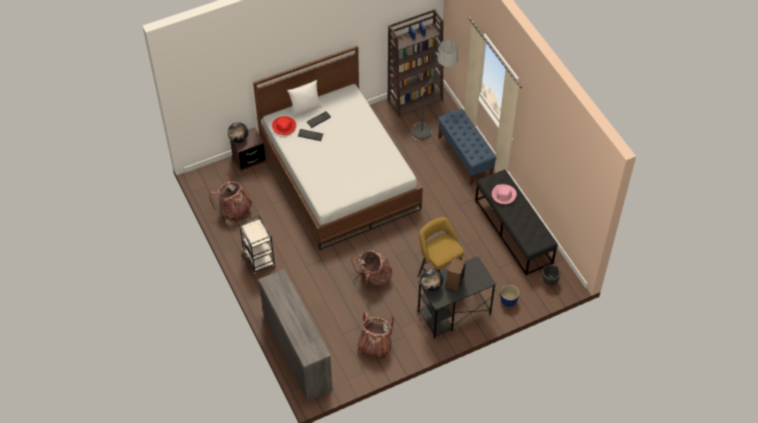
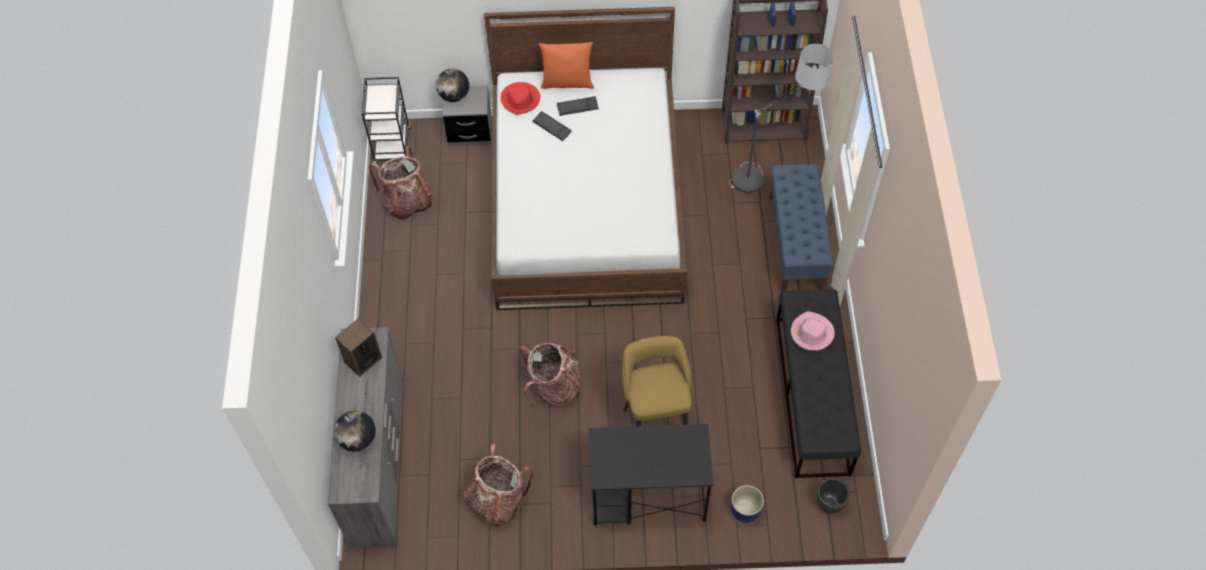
camera: 25 degrees right, 5 degrees up
(249, 159) = (470, 132): brown nightstand -> grey nightstand
(259, 260) = (401, 292): black cart -> black cart (392, 147)
(305, 108) = (567, 82): white pillow -> orange pillow
(431, 286) = (605, 445): globe -> globe (358, 439)
(454, 282) = (646, 455): speaker -> speaker (363, 360)

